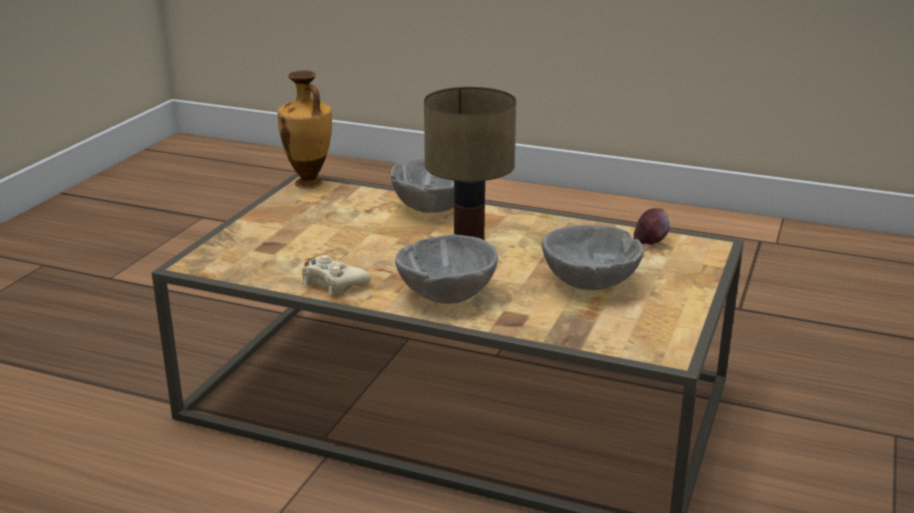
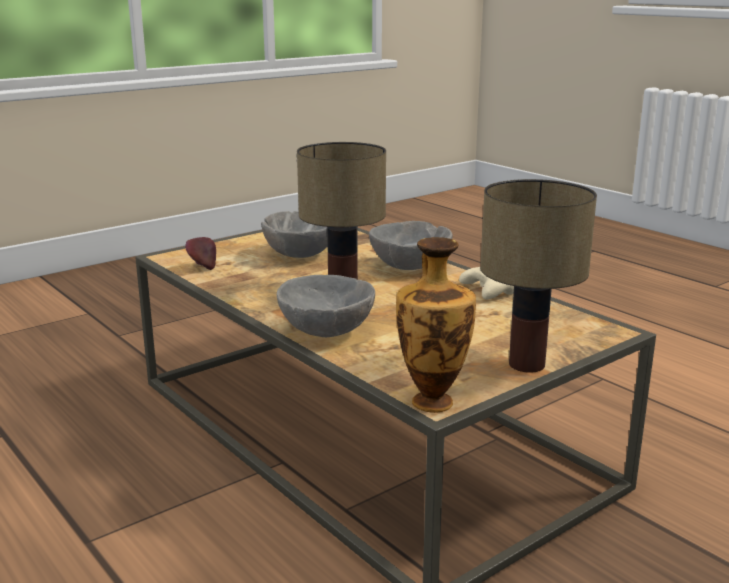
camera: 150 degrees left, 5 degrees down
(259, 219) = (526, 363): none -> table lamp

